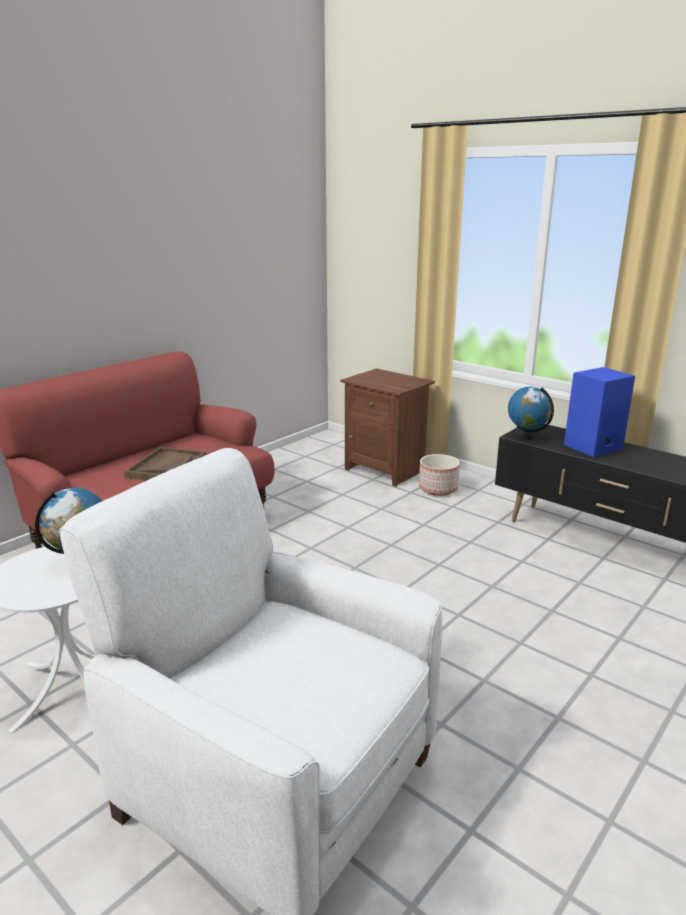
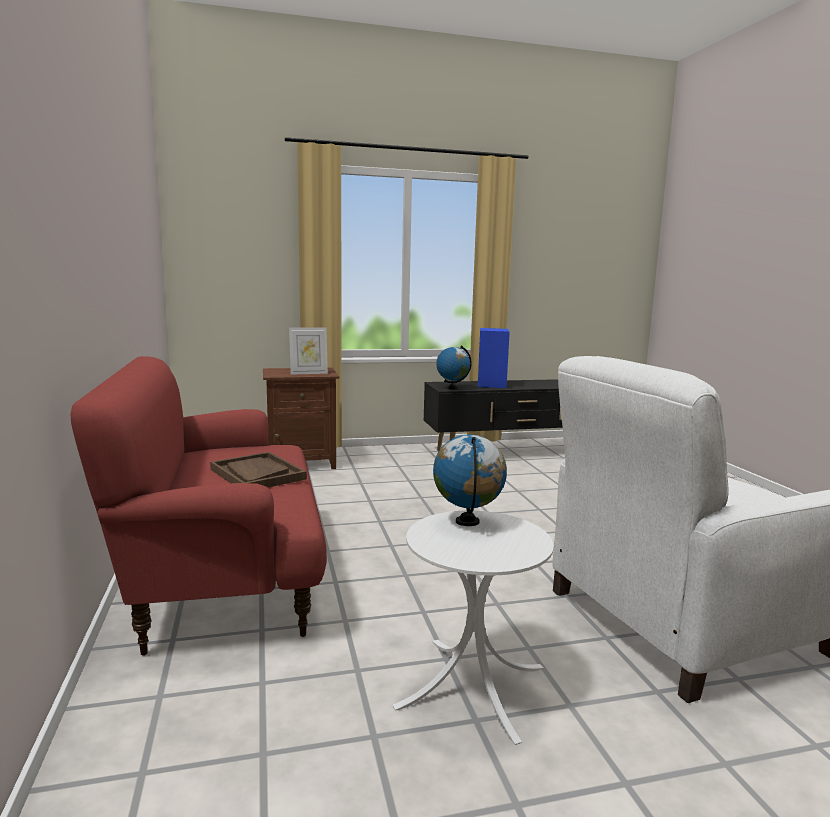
camera: 55 degrees left, 10 degrees down
(387, 383) = (308, 373): none -> picture frame
(438, 488) = (365, 460): planter -> none

